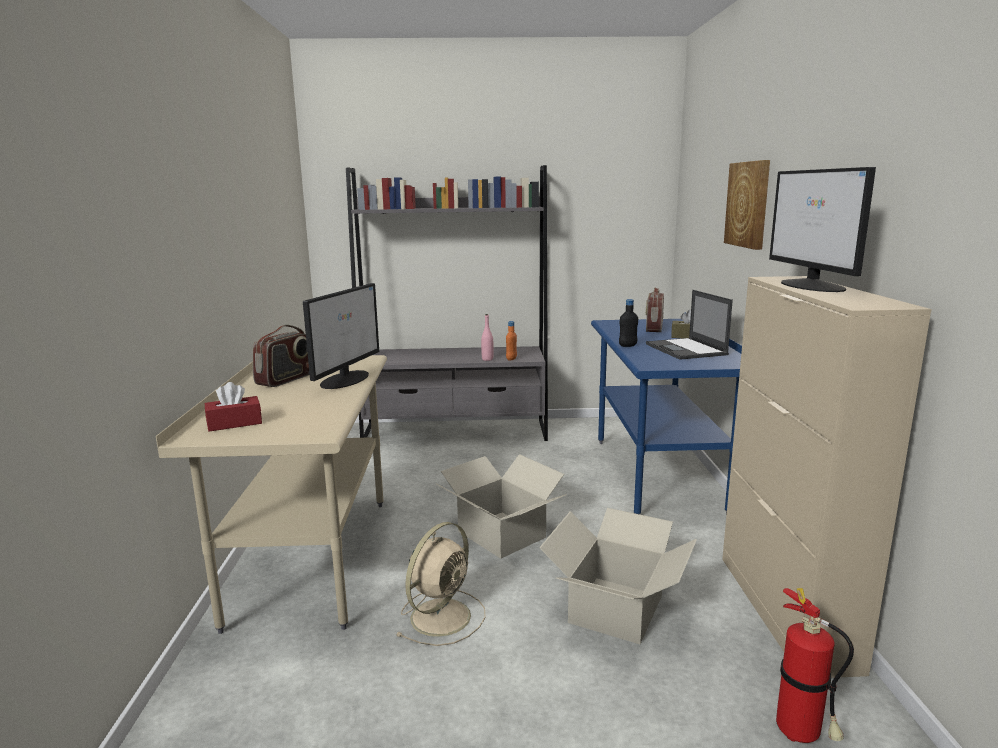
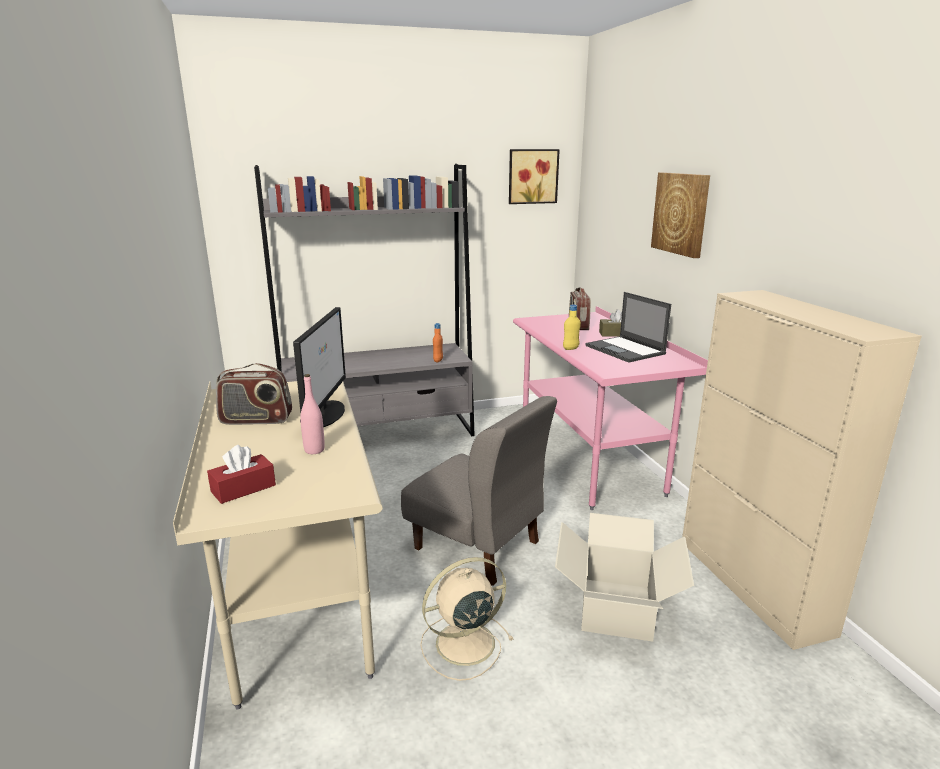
camera: 15 degrees left, 5 degrees up
(286, 379) = (256, 420): radio -> radio turned 75 degrees clockwise
(442, 615) = (462, 644): beige fan -> beige fan turned 135 degrees counterclockwise
(487, 359) = (414, 362): pink bottle -> pink bottle (314, 450)
(501, 534) = (477, 545): cardboard box -> grey chair
(624, 178) = (532, 176): none -> picture
(627, 346) = (570, 348): black bottle -> yellow bottle
(657, 474) = (589, 462): blue desk -> pink desk
(802, 736) = (817, 705): fire extinguisher -> none
(812, 286) = (789, 305): monitor -> none

